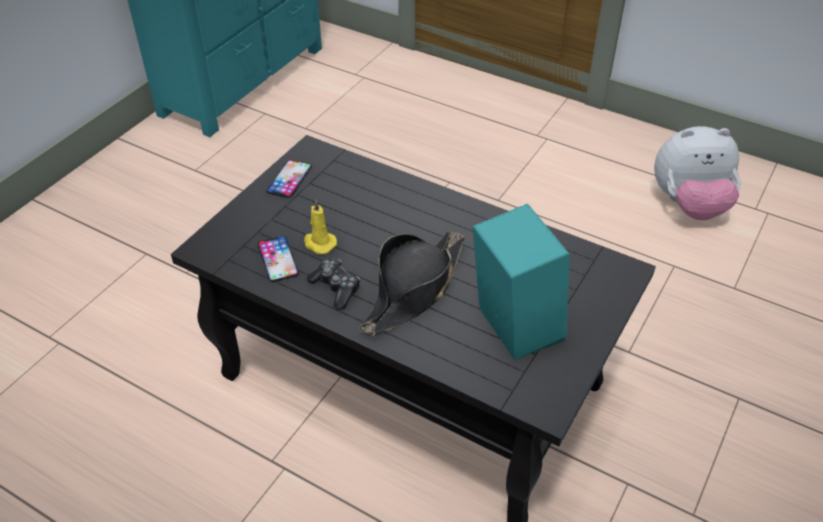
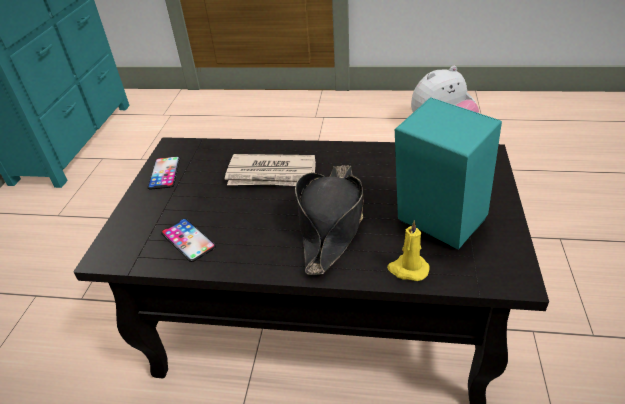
camera: 20 degrees left, 5 degrees down
(319, 243) = (221, 214): yellow candle -> yellow candle (407, 269)
(336, 288) = (259, 246): game controller -> none
(390, 217) = (272, 174): none -> newspaper

